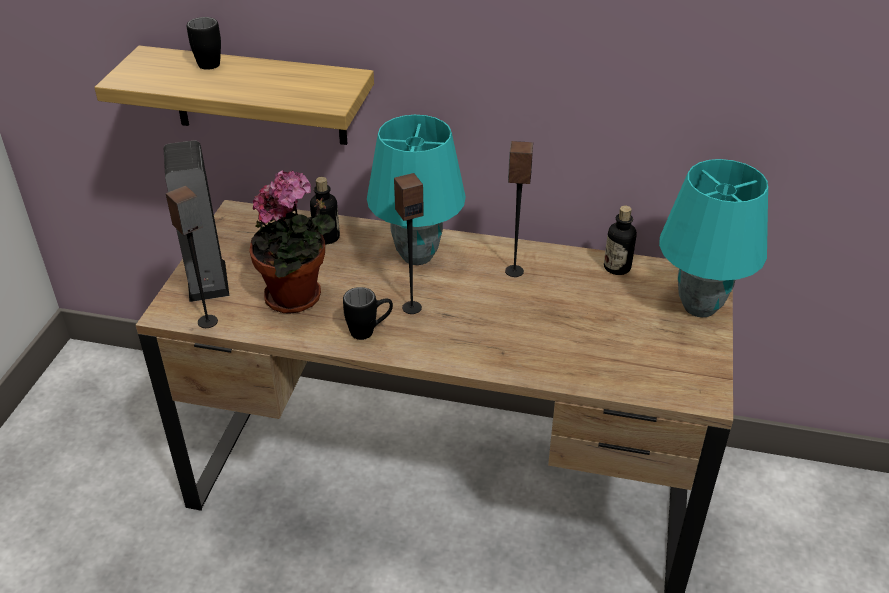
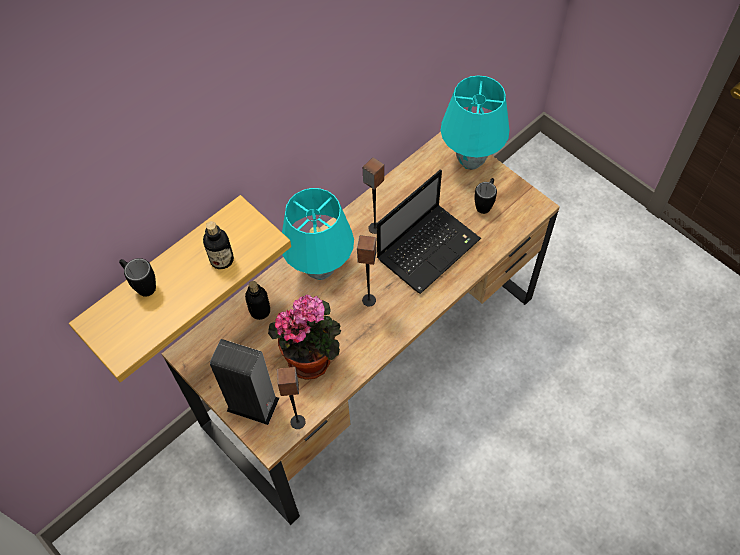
camera: 55 degrees left, 20 degrees up
(369, 331) = (374, 334): black mug -> black mug (485, 203)
(533, 325) = (429, 247): none -> laptop
(617, 267) = (410, 176): bottle -> bottle (222, 260)

